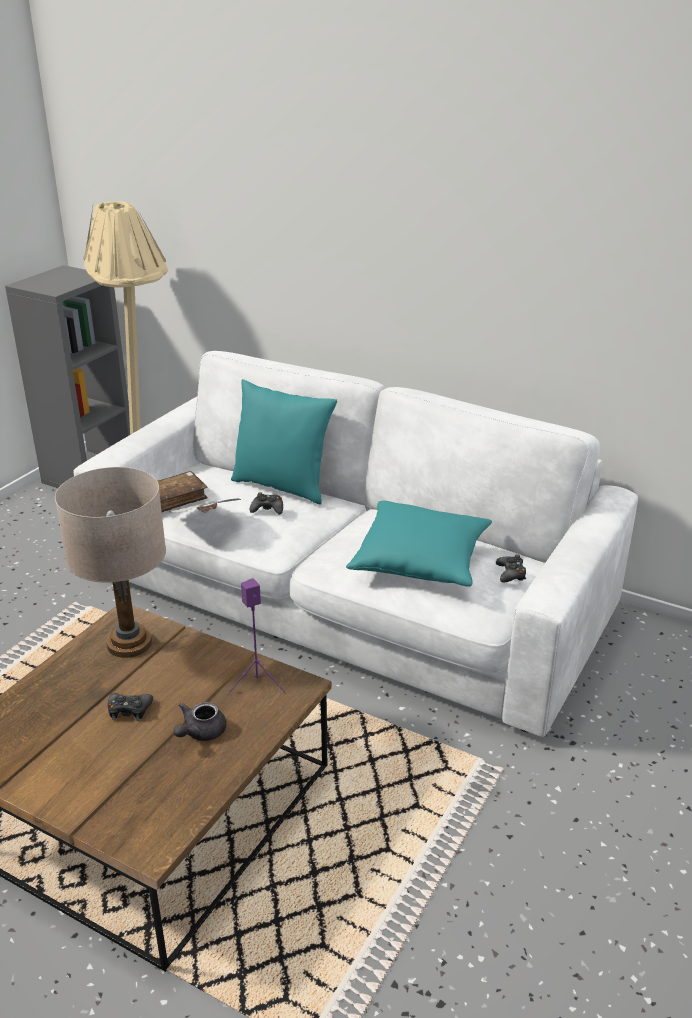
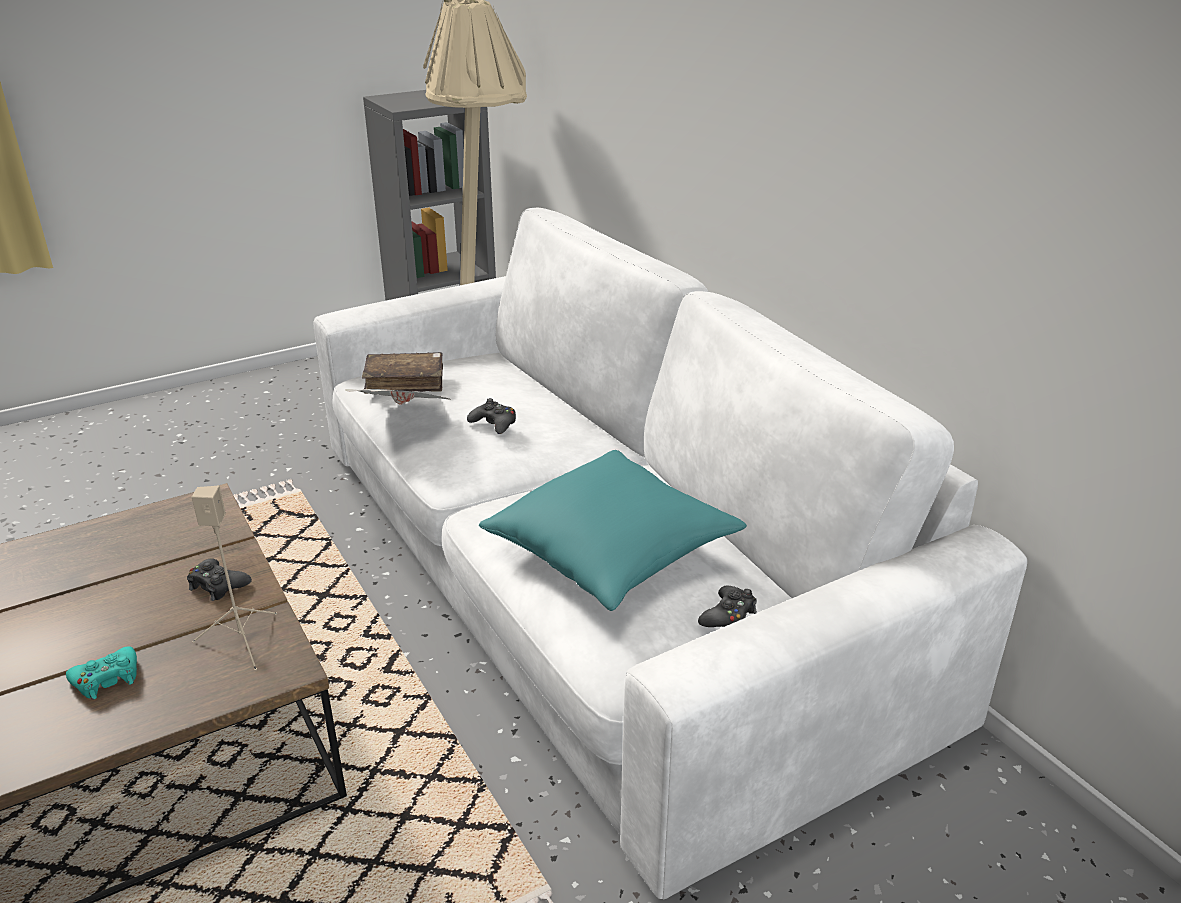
camera: 30 degrees right, 0 degrees up
(129, 643) = (173, 535): beige table lamp -> none
(129, 710) = (76, 616): black game controller -> black game controller (218, 585)
(200, 733) = (107, 679): grey teapot -> turquoise game controller
(257, 682) = (242, 640): purple speaker -> beige speaker
(282, 486) = (555, 402): turquoise pillow -> none

